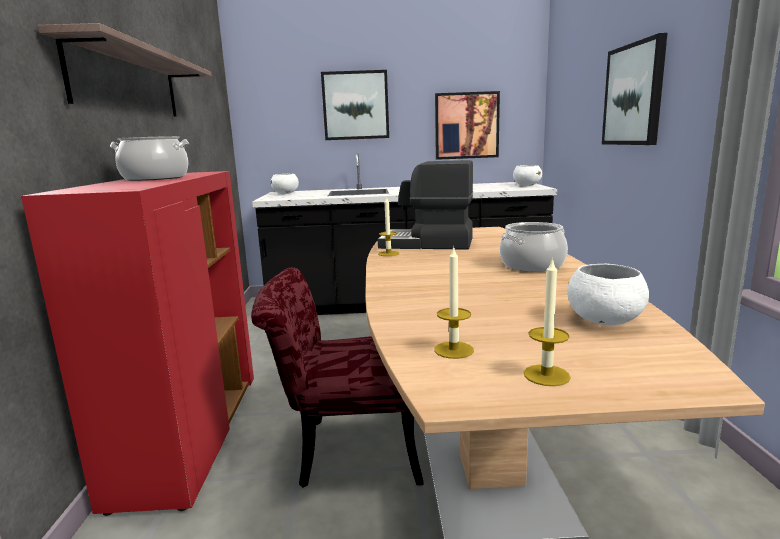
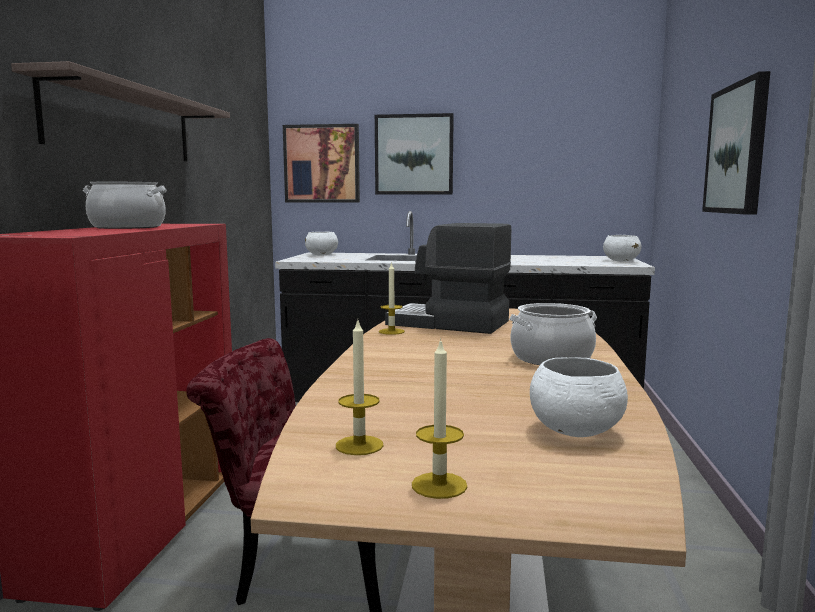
camera: 10 degrees right, 5 degrees down
(466, 125) = (550, 183): picture -> picture (322, 164)

